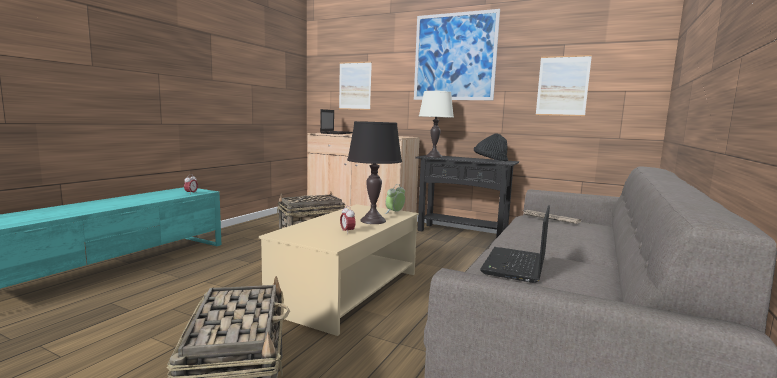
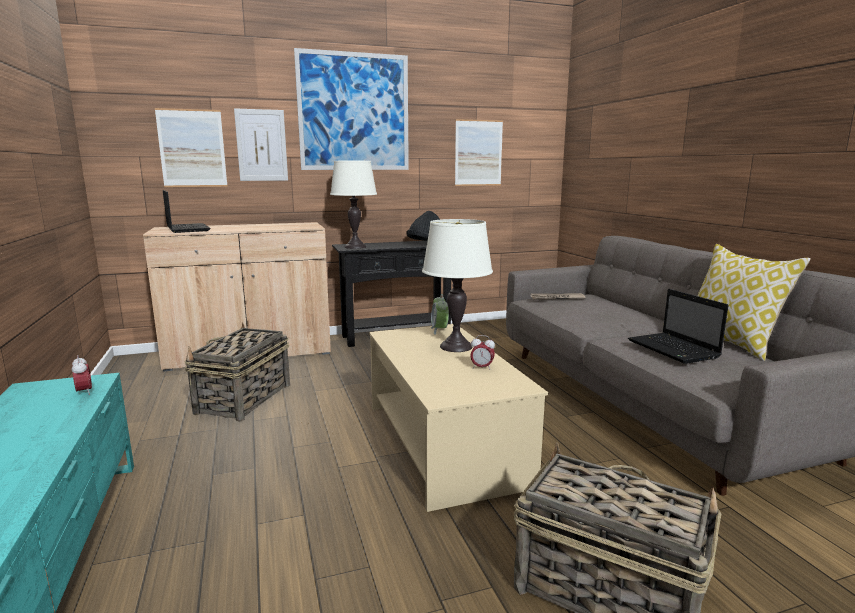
camera: 45 degrees left, 5 degrees up
(373, 221) = (456, 346): black table lamp -> white table lamp
(392, 83) = (261, 145): none -> picture
(615, 286) = (731, 343): none -> pillow

